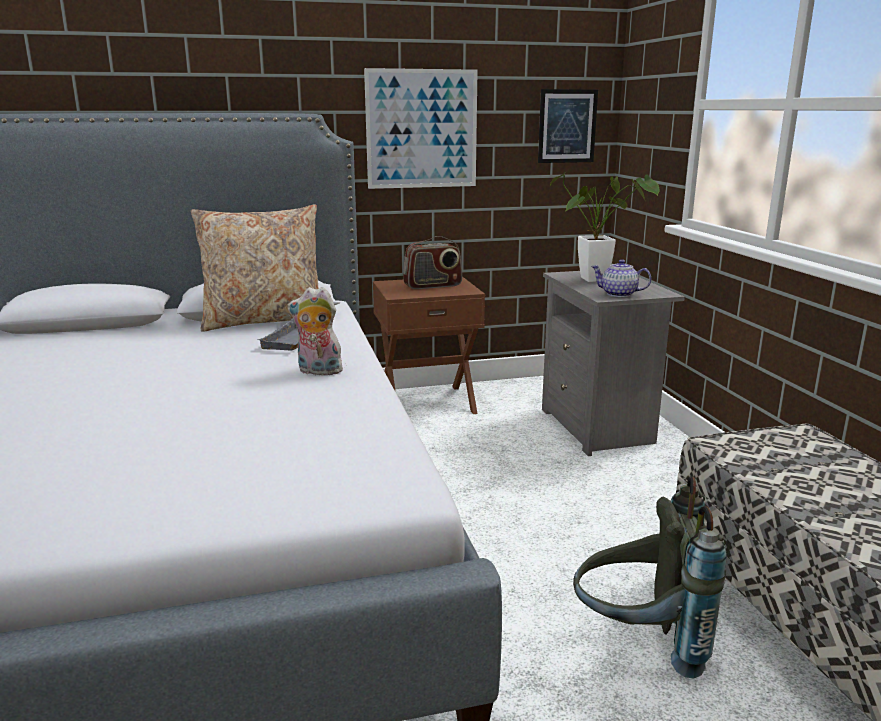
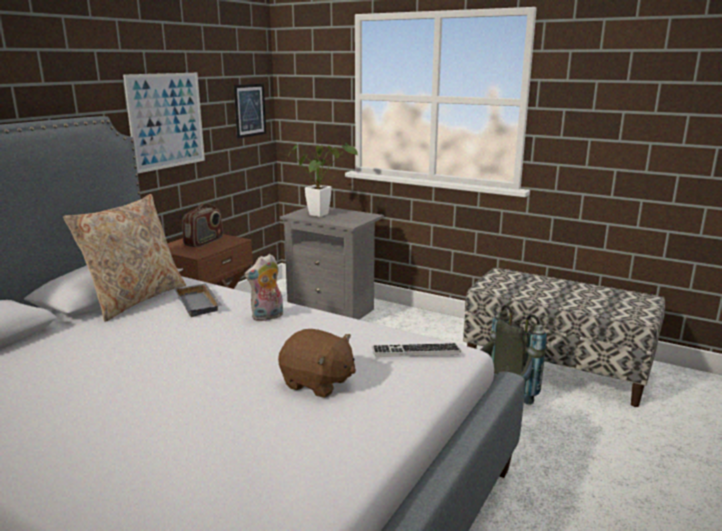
camera: 45 degrees left, 0 degrees up
(196, 450) = (317, 383): none -> brown plush toy
(359, 465) = (415, 351): none -> keyboard
(619, 294) = (353, 221): teapot -> none

